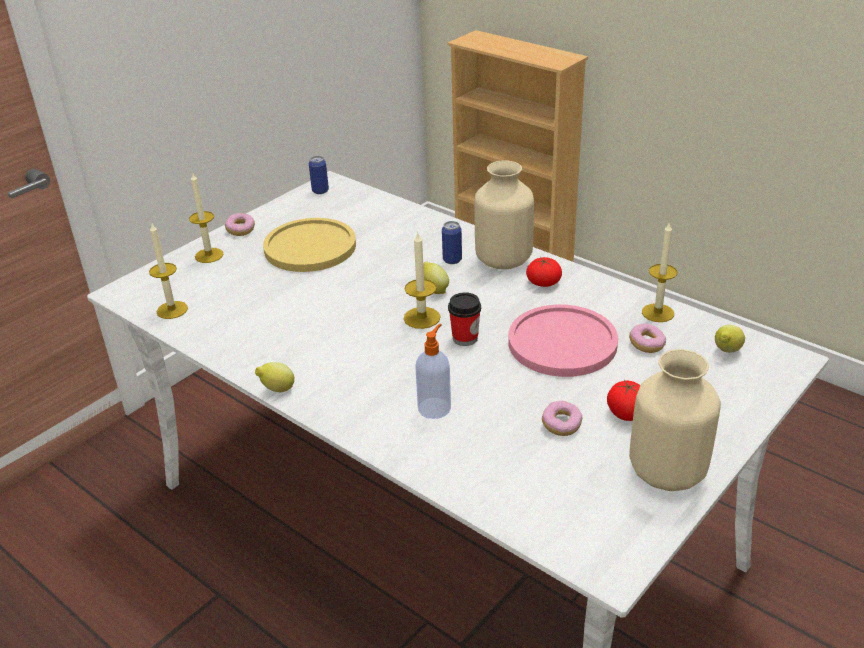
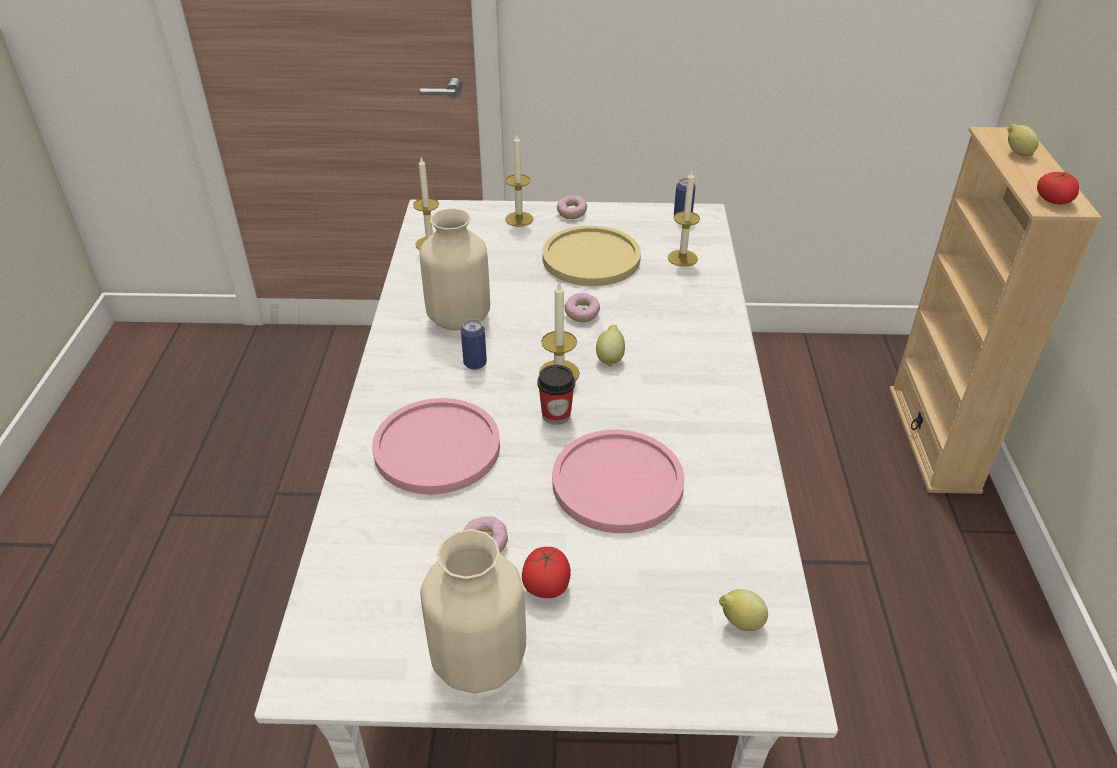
camera: 50 degrees right, 5 degrees up
(277, 390) = (380, 349): lemon -> lemon (1017, 153)
(435, 407) = (437, 448): soap dispenser -> pink plate
(452, 260) = (671, 344): can -> can (475, 363)
(503, 260) = (711, 375): beige vase -> beige vase (460, 318)
(543, 282) = (705, 420): tomato -> tomato (1053, 200)
(646, 345) = (681, 548): donut -> donut (582, 314)
(658, 313) = (750, 531): candle -> candle (682, 258)

